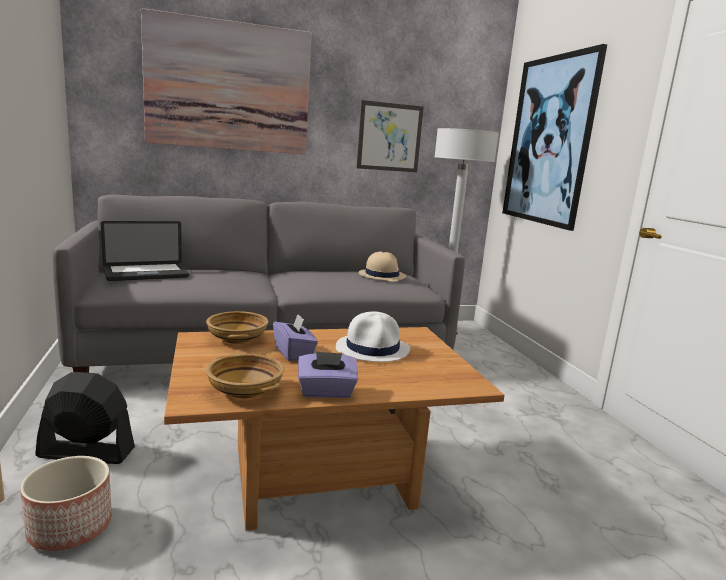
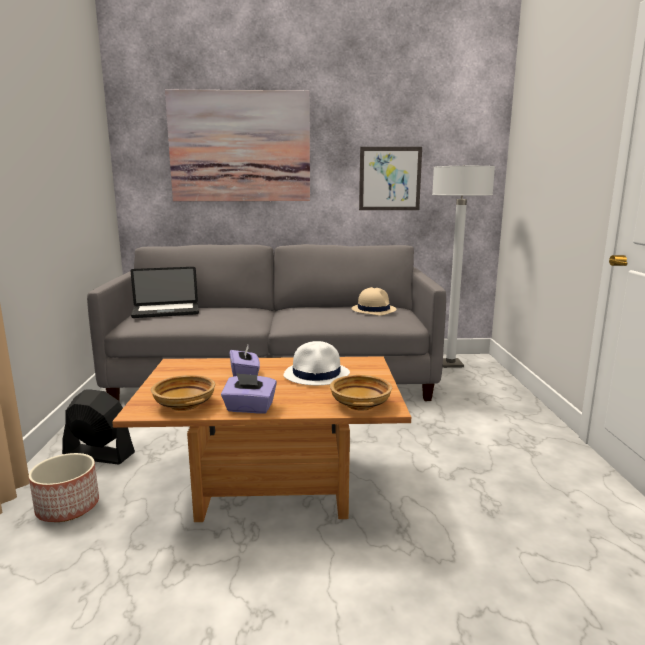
camera: 15 degrees right, 0 degrees up
(237, 339) = (206, 364): beige bowl -> beige bowl (361, 404)
(549, 141) = (542, 170): picture -> none

